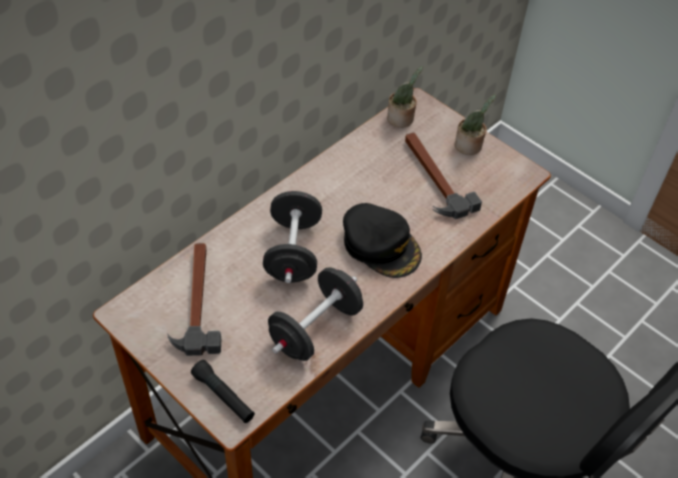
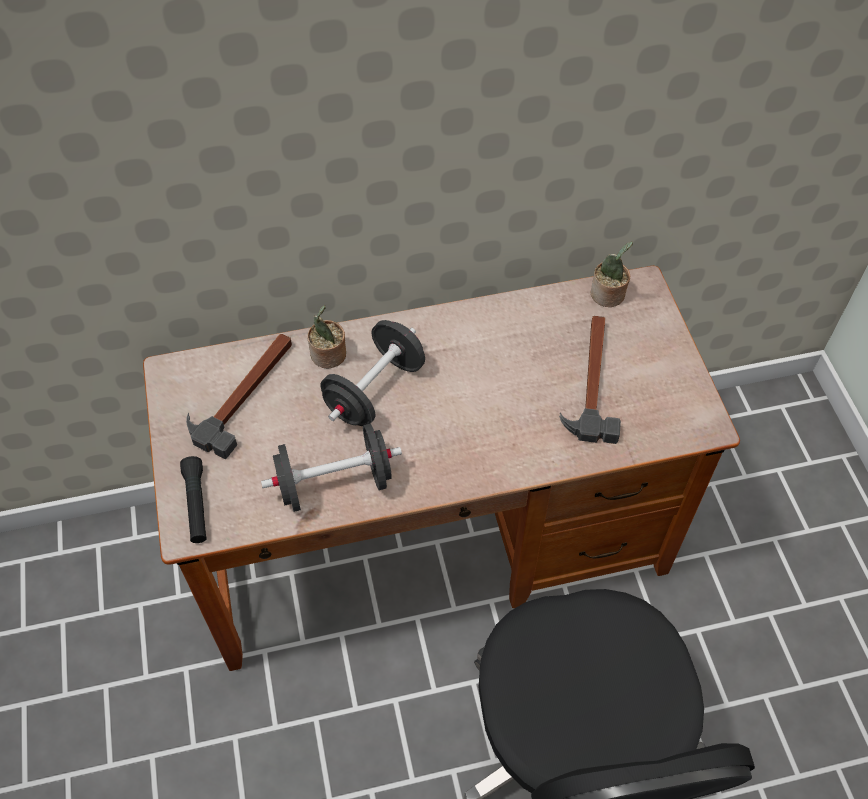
camera: 35 degrees right, 5 degrees up
(381, 245) = (472, 429): black cap -> none
(470, 146) = (664, 363): potted plant -> potted plant (328, 356)

